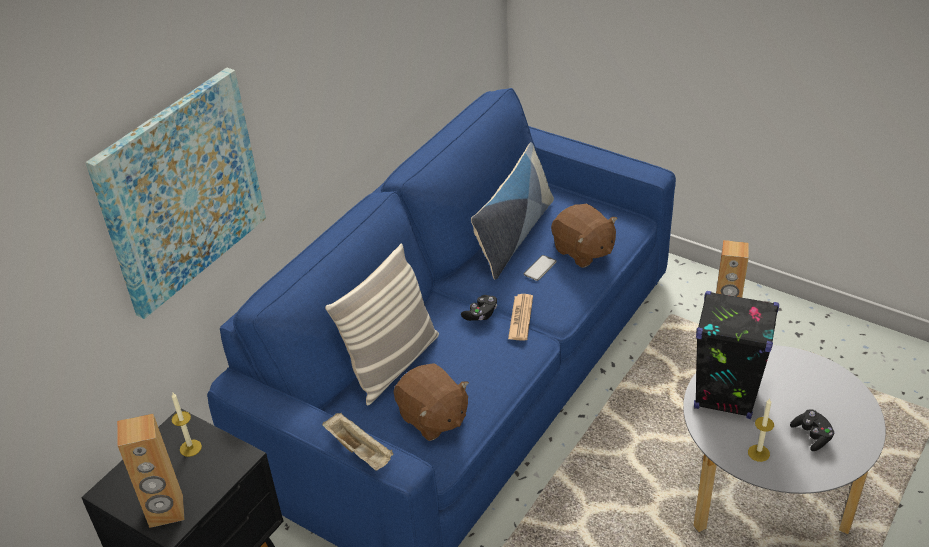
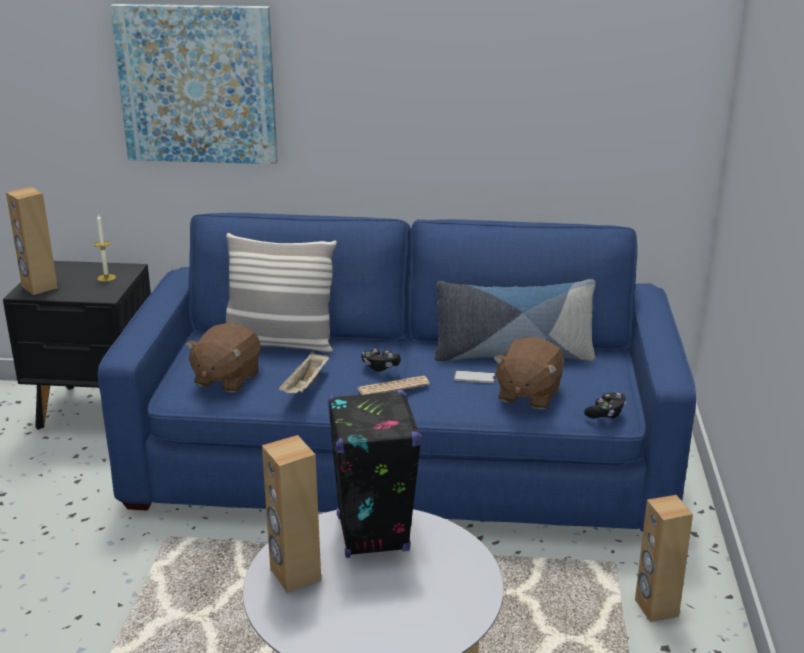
camera: 60 degrees right, 15 degrees down
(360, 451) = (133, 334): beige tray -> beige tray (305, 386)
(758, 453) = (294, 575): candle -> brown speaker
(812, 436) = (349, 611): black game controller -> black game controller (606, 414)

